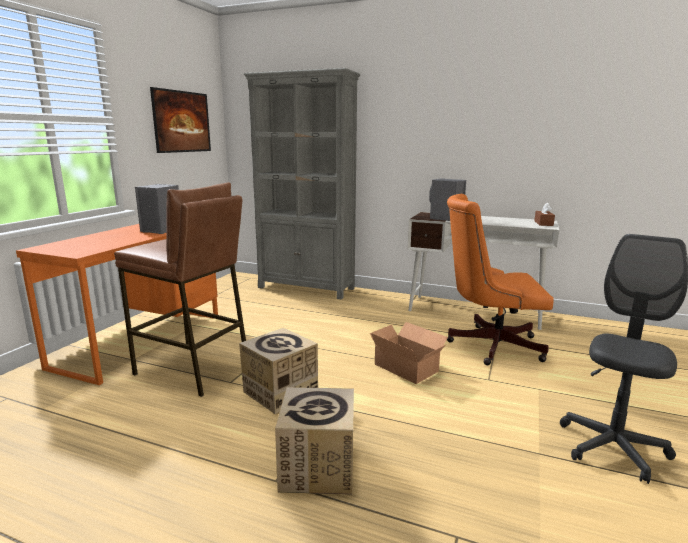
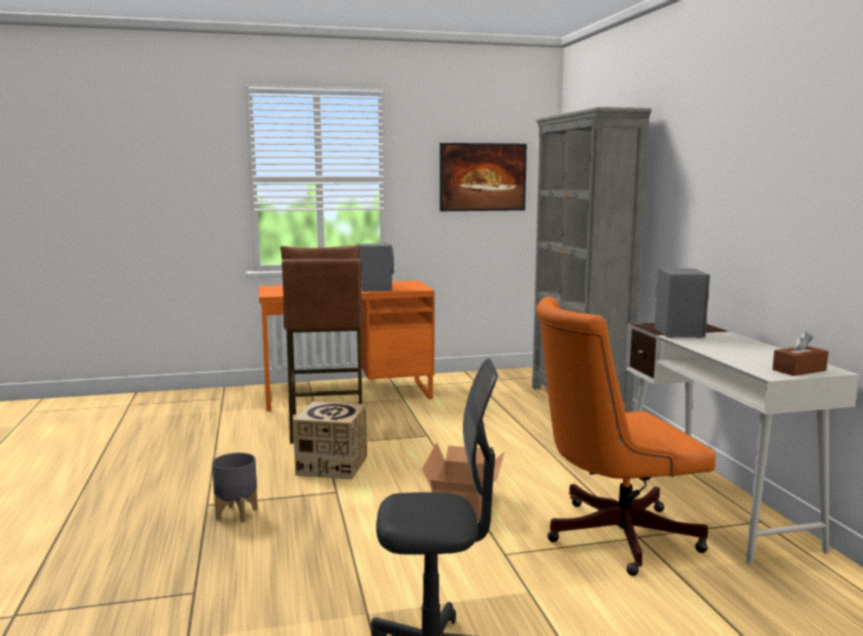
camera: 55 degrees right, 5 degrees down
(318, 467) = (237, 513): cardboard box -> grey planter
(489, 345) = (611, 535): orange office chair -> orange office chair turned 75 degrees counterclockwise

